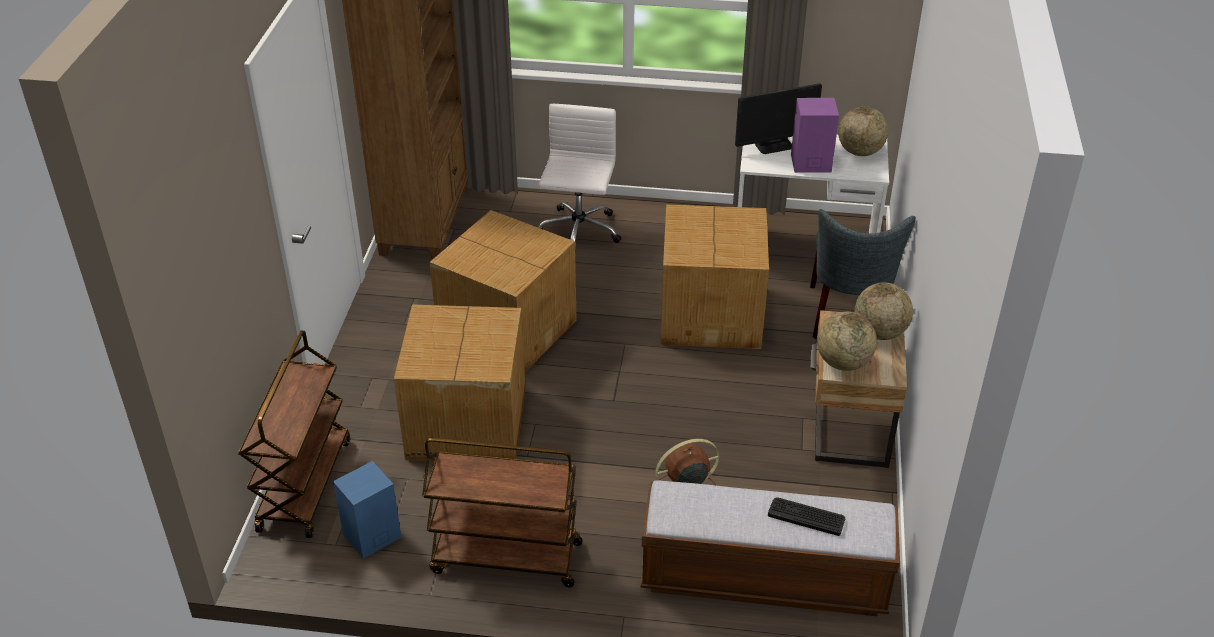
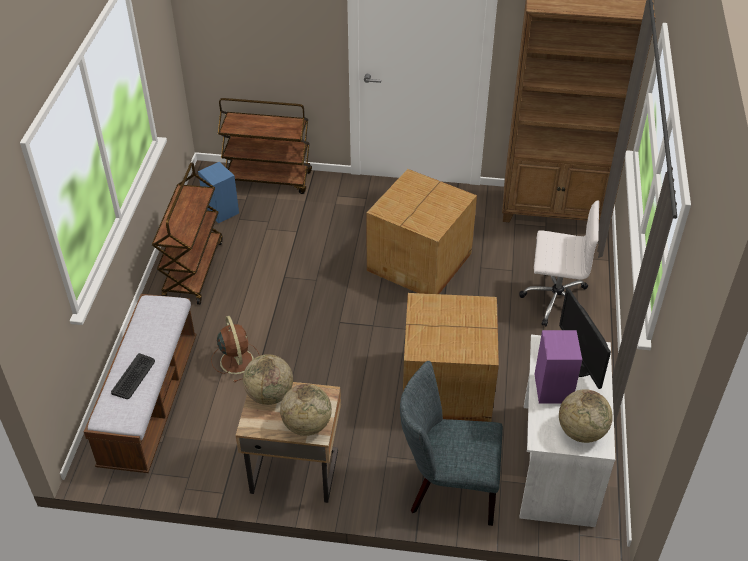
camera: 90 degrees right, 5 degrees up
(465, 424) = (318, 245): cardboard box -> none

